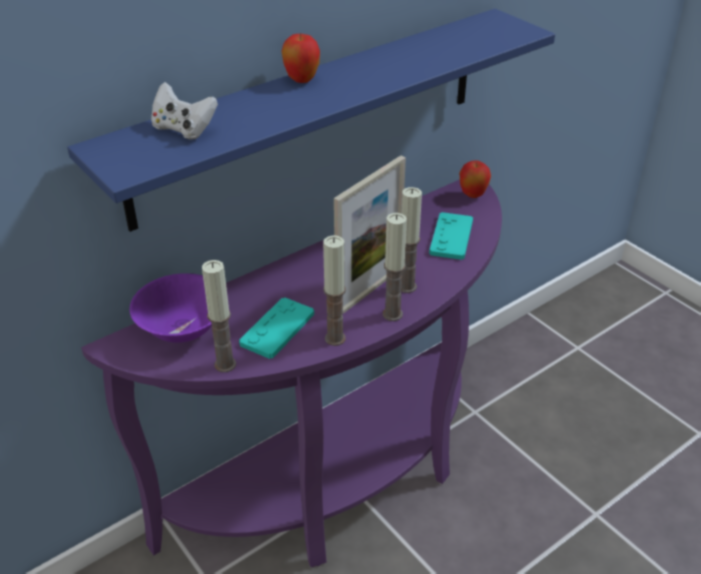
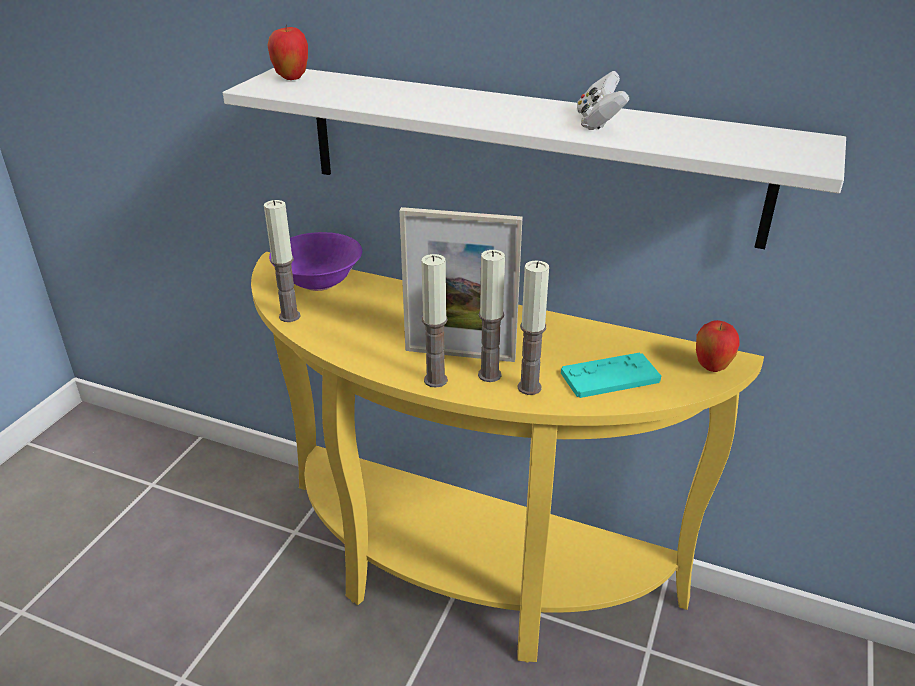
camera: 60 degrees right, 5 degrees down
(183, 130) = (343, 85): white game controller -> white game controller (598, 123)
(277, 329) = (357, 324): turquoise game controller -> none
(301, 80) = (494, 98): apple -> apple (291, 78)
(312, 114) = (527, 153): blue shelf -> white shelf
(335, 338) = (369, 359): candle -> candle (529, 387)
(344, 481) = (461, 576): purple console table -> yellow console table

